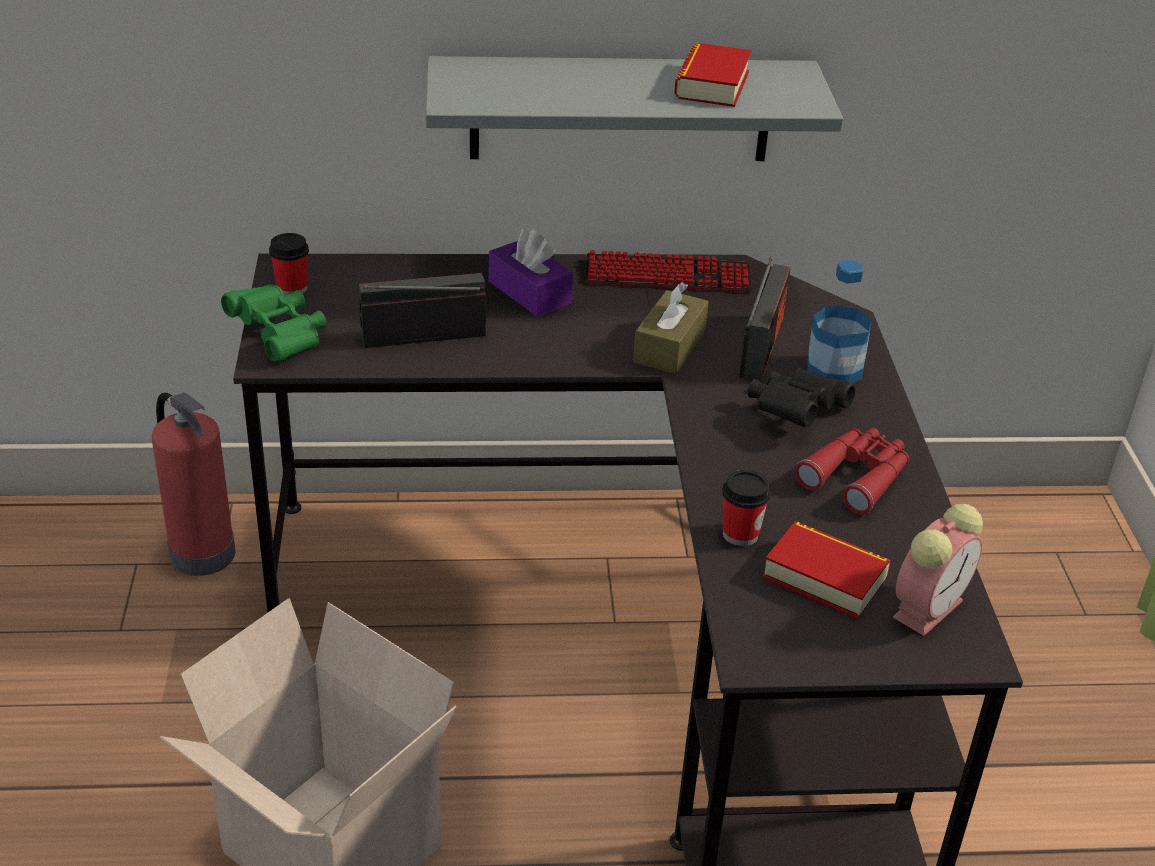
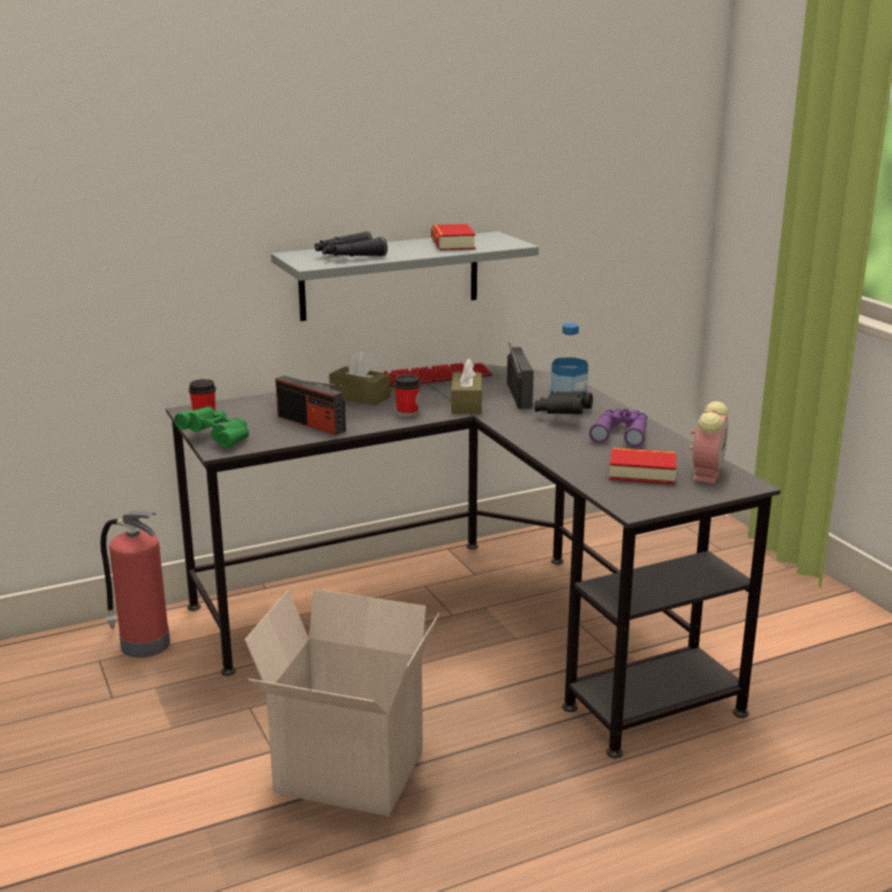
camera: 20 degrees left, 15 degrees down
(423, 336) = (311, 423): radio -> radio turned 105 degrees counterclockwise
(528, 87) = (348, 256): none -> black binoculars
(529, 292) = (360, 396): purple tissue box -> brown tissue box
(740, 534) = (579, 466): cup -> cup (407, 413)
(857, 476) = (621, 433): red binoculars -> purple binoculars

